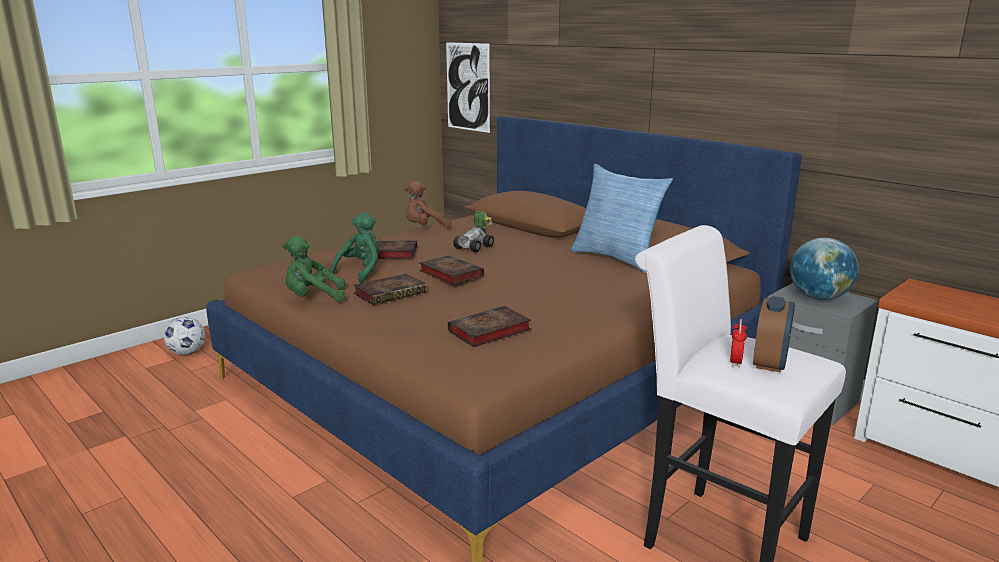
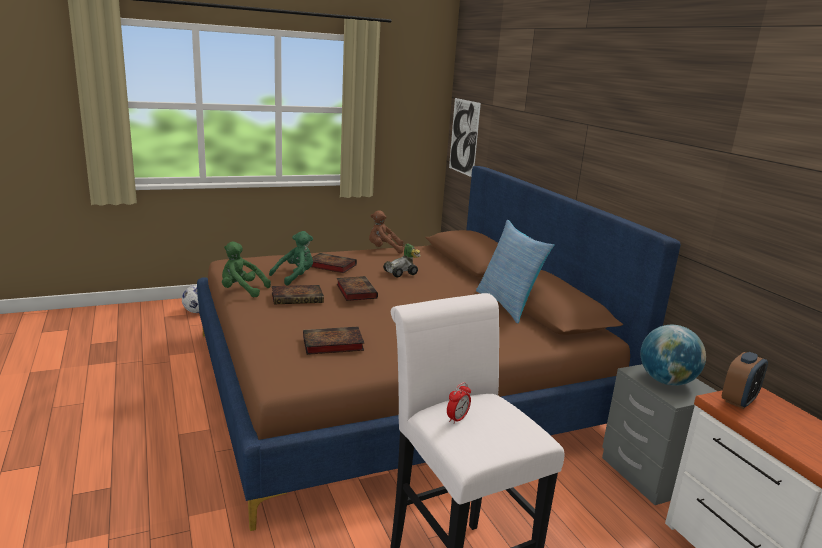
camera: 20 degrees right, 0 degrees up
(770, 363) = (486, 427): alarm clock -> alarm clock (739, 400)

